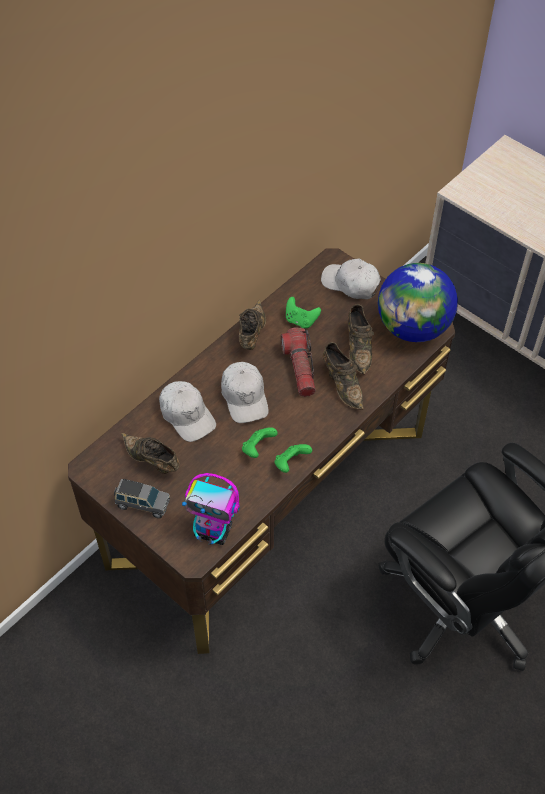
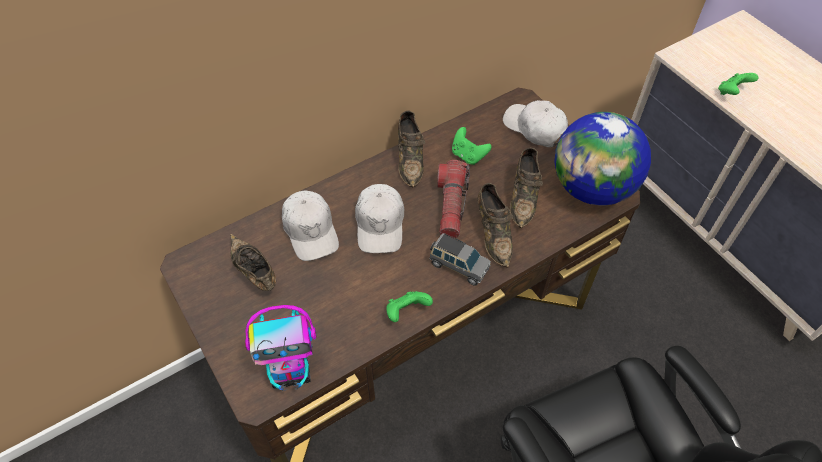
camera: 15 degrees right, 0 degrees up
(142, 504) = (225, 319): grey toy car -> grey toy car (458, 266)
(214, 531) = (292, 372): toy robot -> toy robot turned 45 degrees counterclockwise
(251, 334) = (410, 159): brown shoe -> brown shoe turned 150 degrees clockwise
(258, 448) = (375, 285): green game controller -> green game controller (731, 92)

